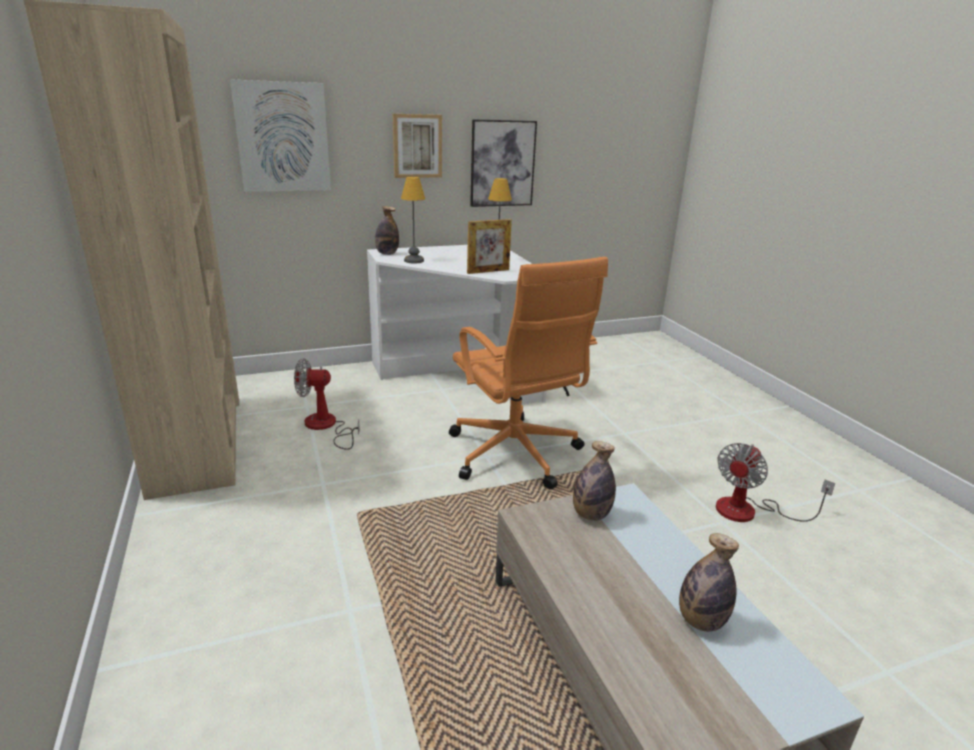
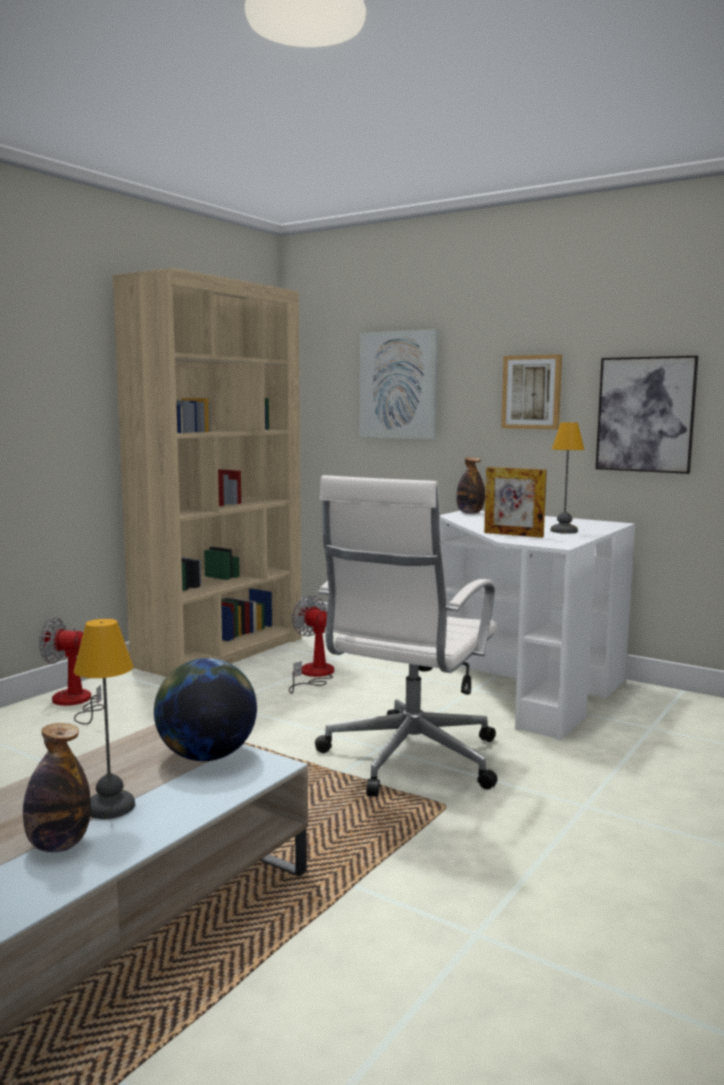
camera: 55 degrees right, 15 degrees down
(413, 260) = (472, 519): table lamp -> table lamp (109, 806)
(515, 455) = (408, 760): orange office chair -> white office chair
(590, 515) = (206, 756): bottle -> globe
(749, 511) = (546, 953): fan -> fan (75, 703)

